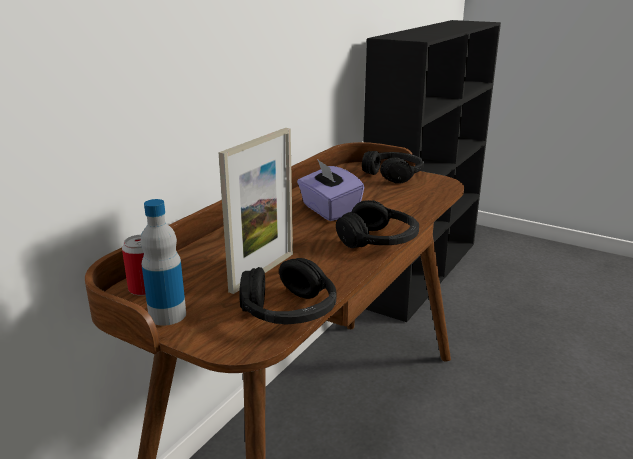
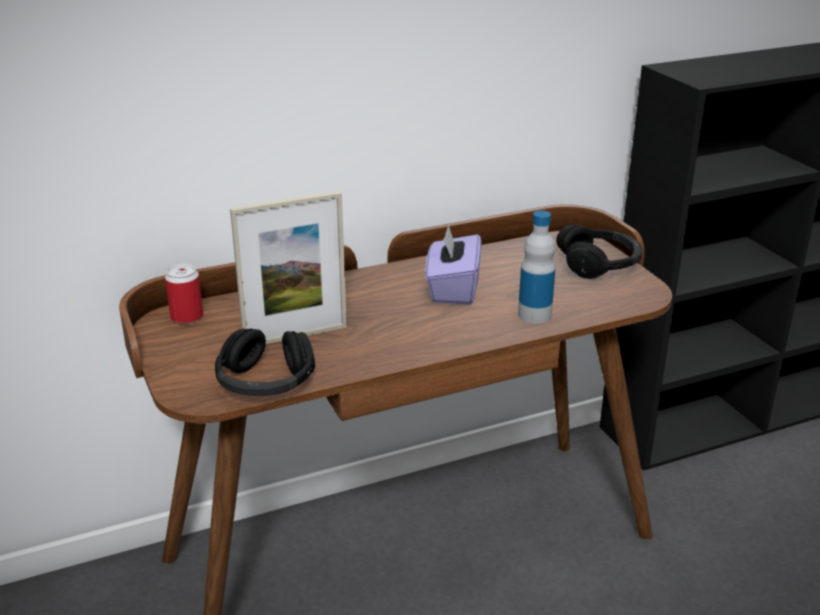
camera: 35 degrees right, 5 degrees up
(167, 315) = (174, 348): bottle -> bottle (534, 315)
(379, 240) = (450, 342): black headphones -> none

